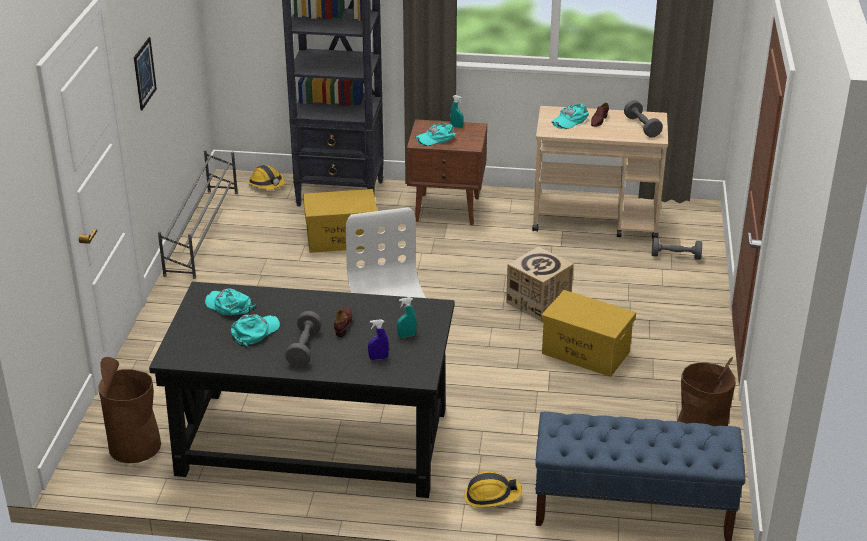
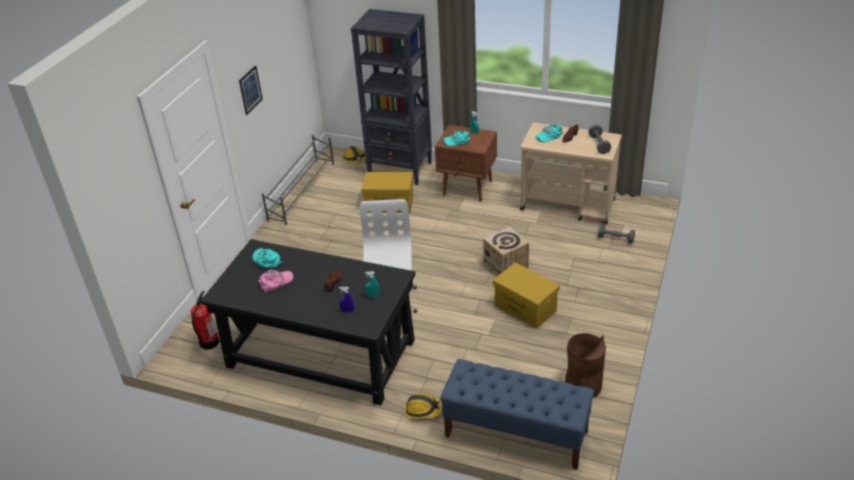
camera: 15 degrees right, 5 degrees up
(135, 446) = (209, 342): brown trash can -> fire extinguisher
(255, 332) = (276, 282): turquoise cap -> pink cap
(304, 348) = (302, 297): grey dumbbell -> none

